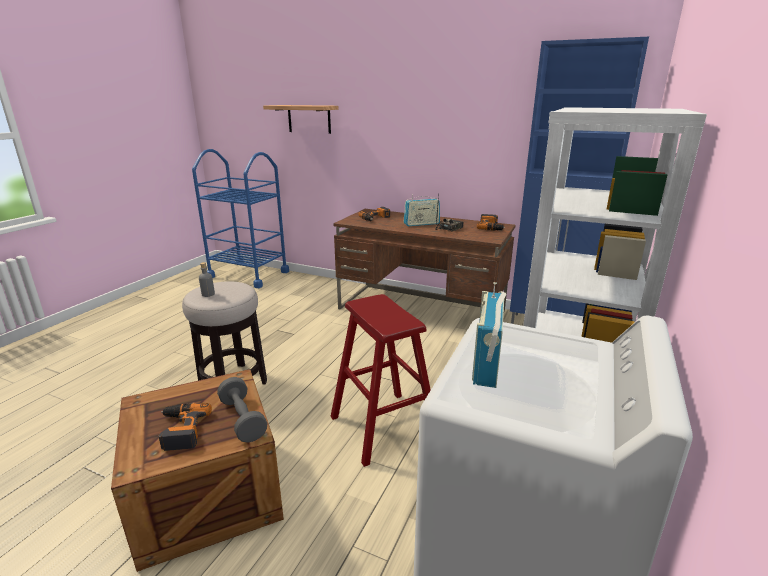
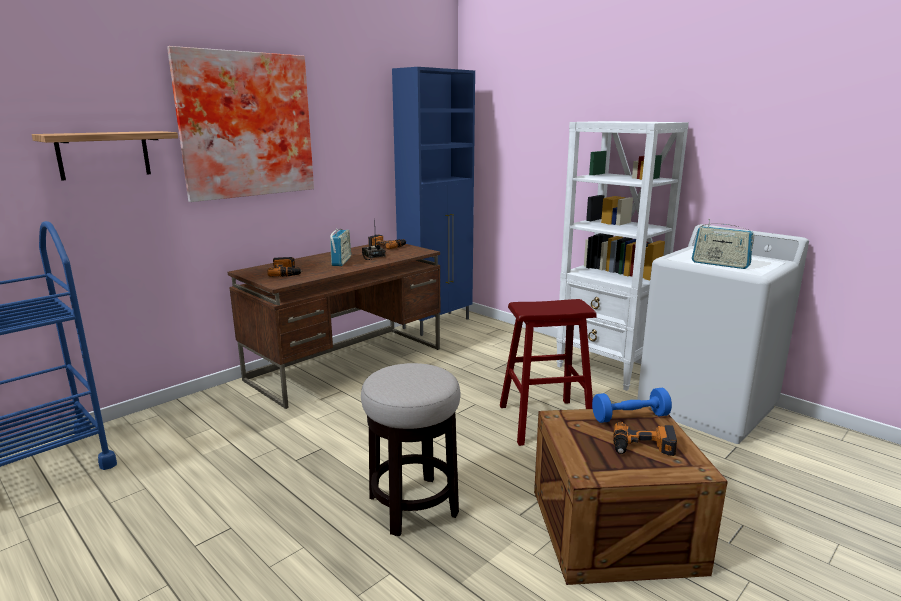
camera: 70 degrees left, 5 degrees down
(208, 294) = (418, 383): grey bottle -> none
(243, 419) = (630, 417): grey dumbbell -> blue dumbbell
(393, 103) = (245, 125): none -> picture

